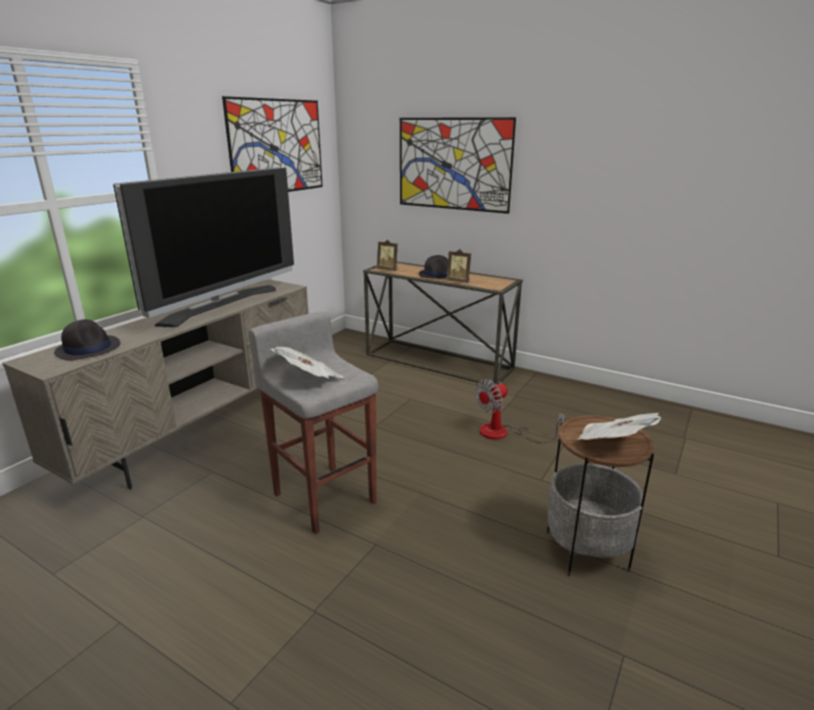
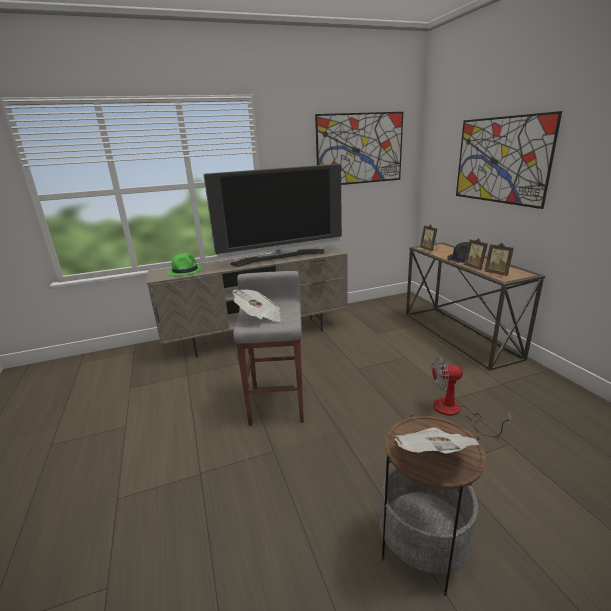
camera: 40 degrees right, 0 degrees up
(88, 348) = (185, 270): black hat -> green hat
(485, 284) = (497, 273): none -> picture frame

